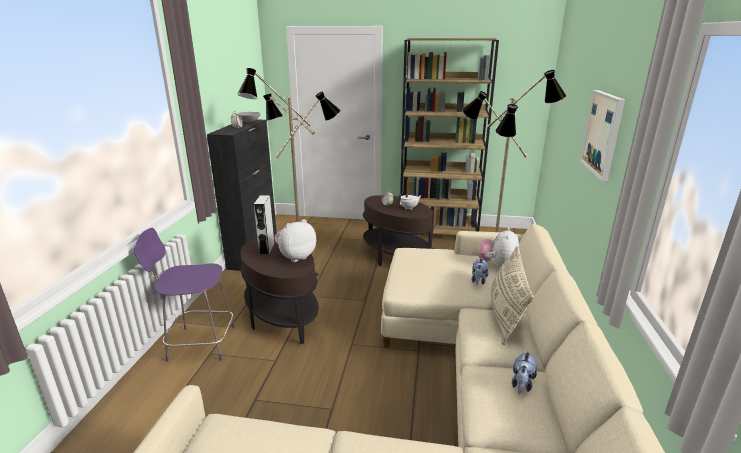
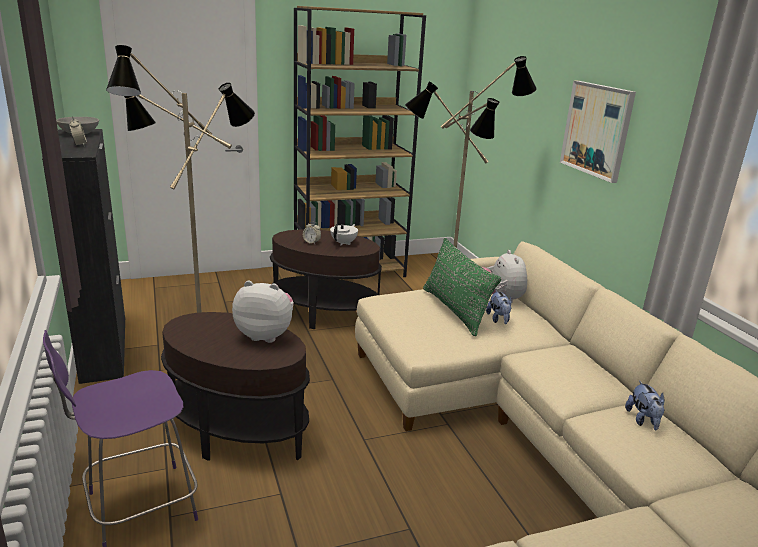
camera: 30 degrees left, 0 degrees up
(266, 249) = (208, 332): grey speaker -> none
(296, 257) = (265, 335): plush toy -> plush toy turned 75 degrees clockwise
(451, 267) = (454, 310): none -> green pillow
(506, 315) = (559, 351): beige pillow -> none

